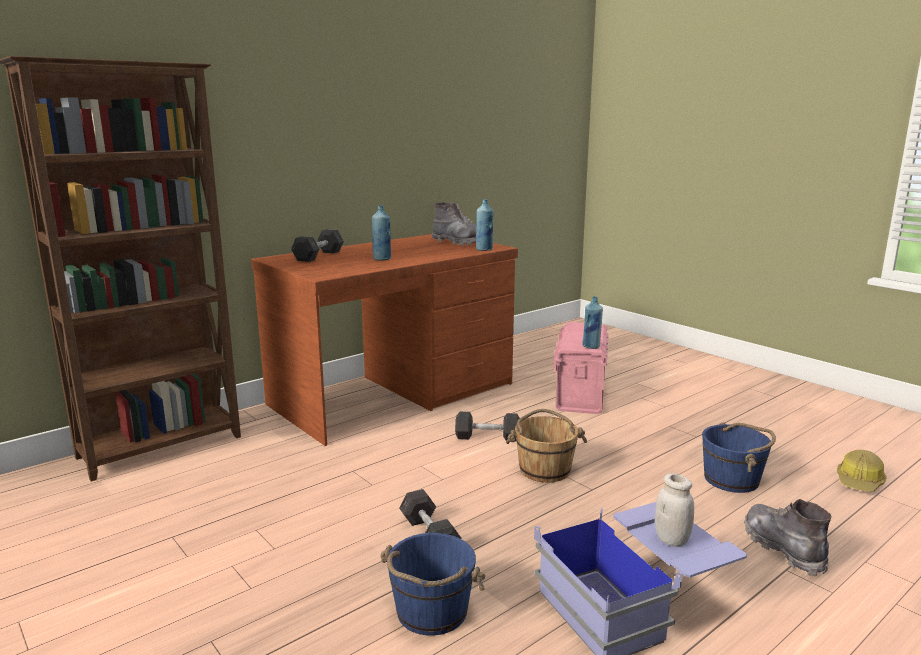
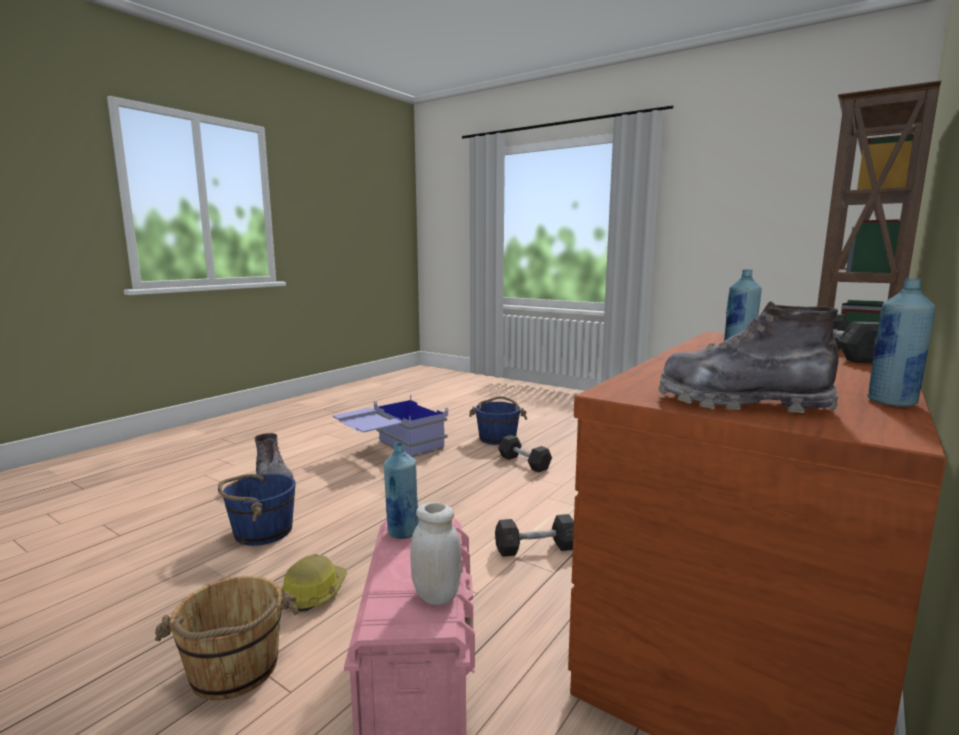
camera: 165 degrees right, 5 degrees down
(484, 250) = (631, 383): blue bottle -> blue bottle (891, 402)
(545, 469) = (456, 518): brown bucket -> brown bucket (234, 670)
(671, 540) = (370, 420): white jar -> white jar (436, 595)
(859, 482) = (115, 547): hard hat -> hard hat (314, 592)

